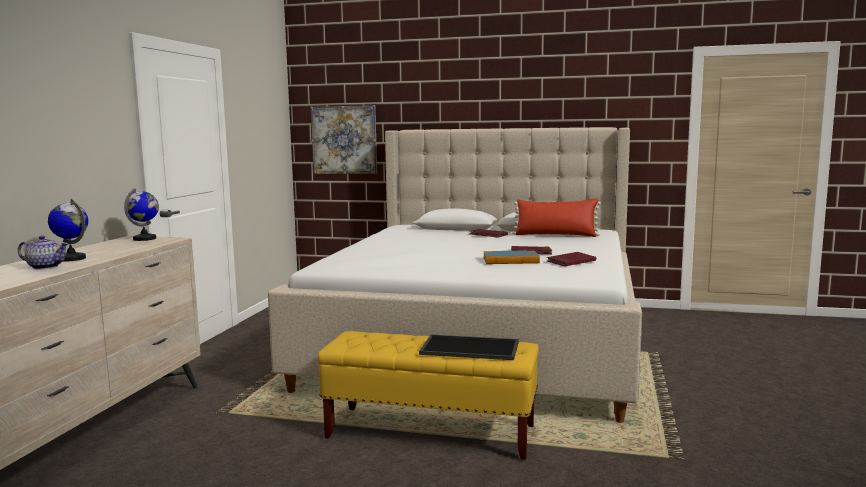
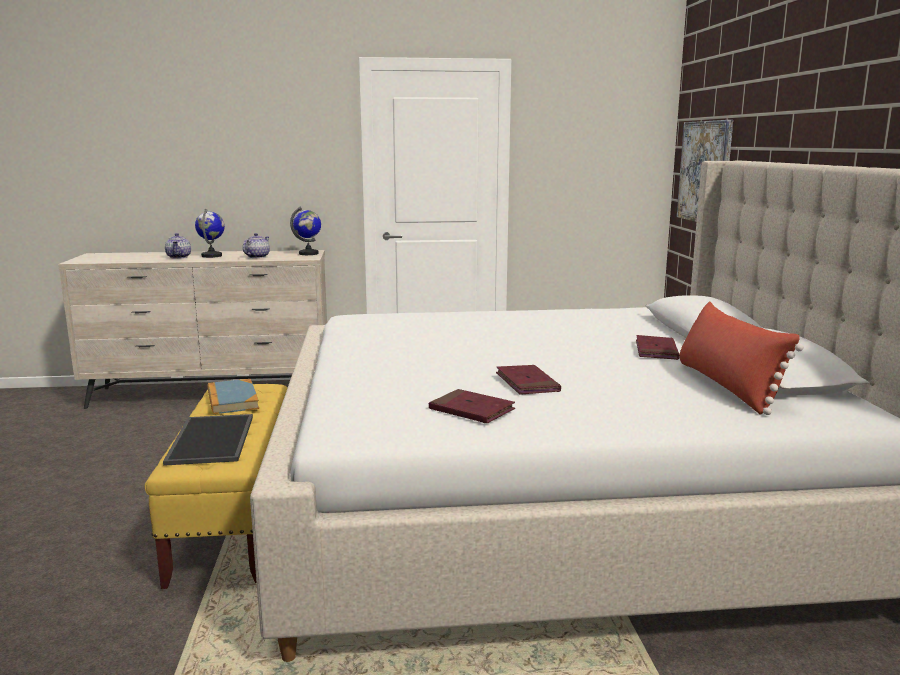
camera: 70 degrees right, 5 degrees up
(123, 249) = (256, 257): none -> teapot
(510, 260) = (452, 378): book -> book (232, 400)

